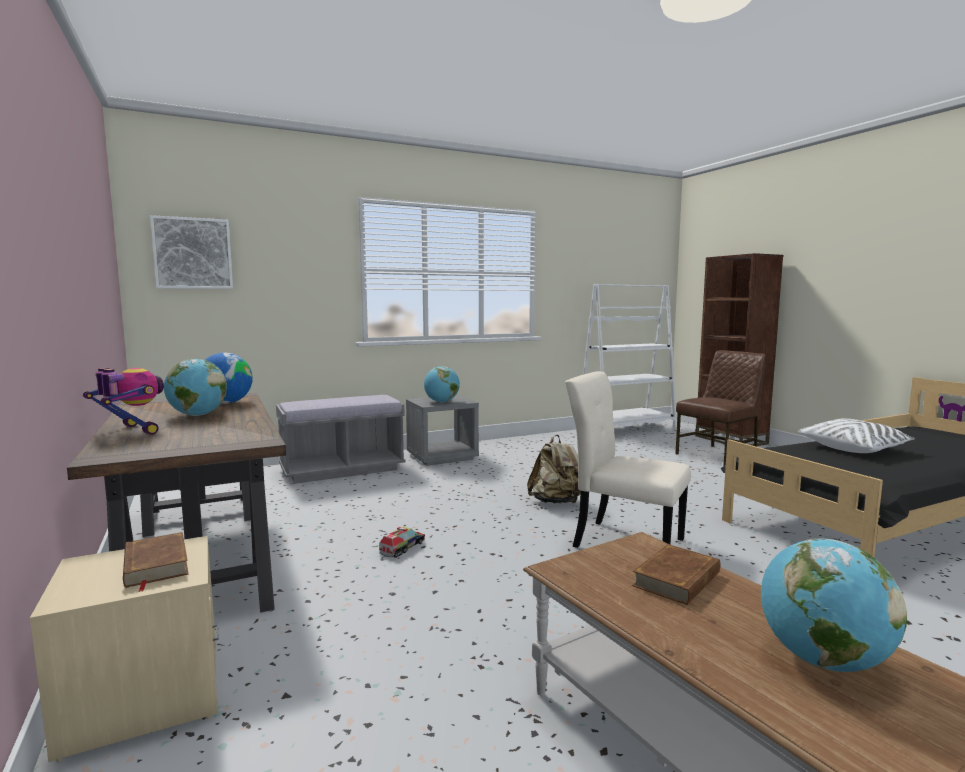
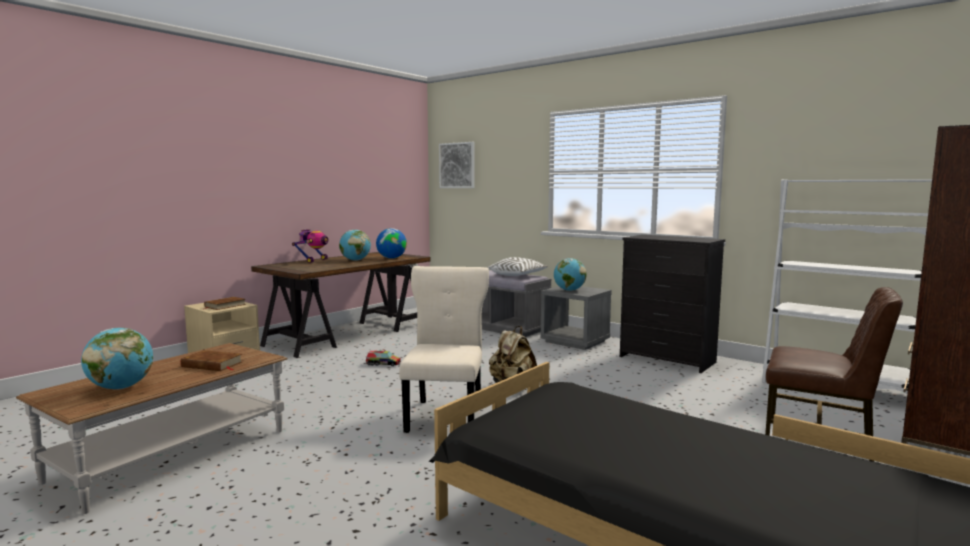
camera: 65 degrees right, 0 degrees up
(532, 445) = (667, 359): none -> black dresser
(853, 448) = (646, 425): white pillow -> white pillow (518, 276)

